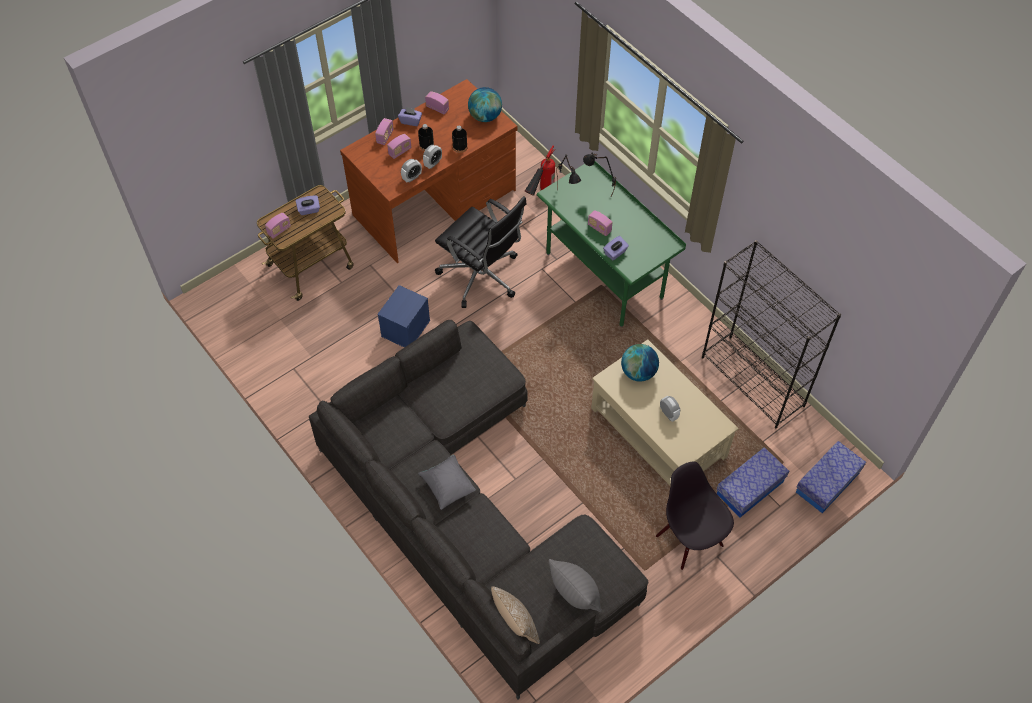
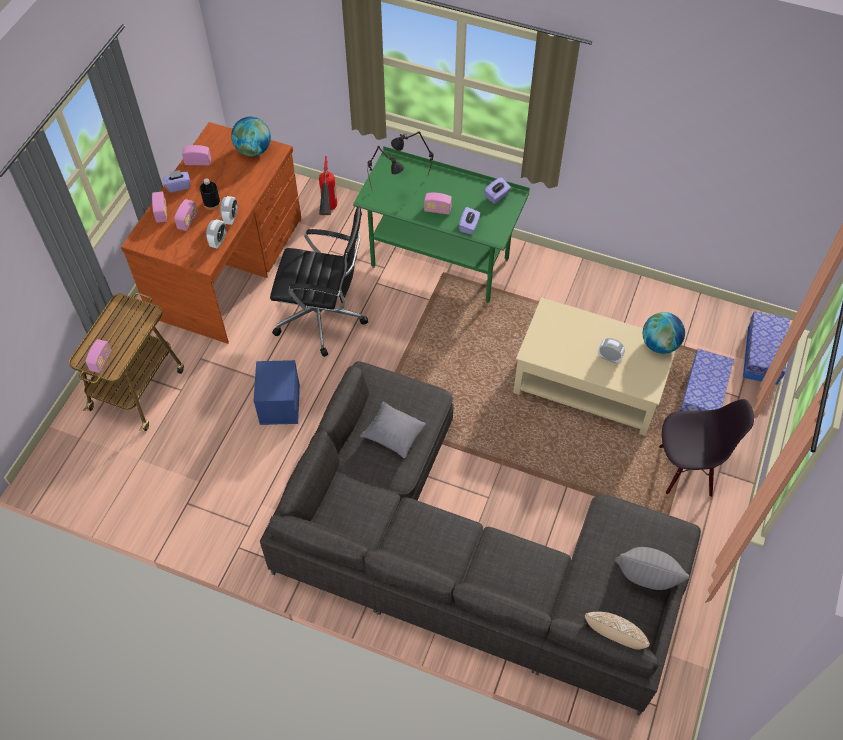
camera: 30 degrees left, 0 degrees up
(309, 210) = (120, 325): purple tissue box -> purple tissue box (497, 196)
(447, 486) = (449, 538): grey pillow -> grey pillow (393, 435)
(460, 147) = (248, 190): black bottle -> none
(638, 372) = (555, 332): globe -> globe (659, 344)
(690, 540) = (686, 469): black chair -> black chair turned 150 degrees clockwise
(753, 381) = (638, 296): black bookcase -> none

